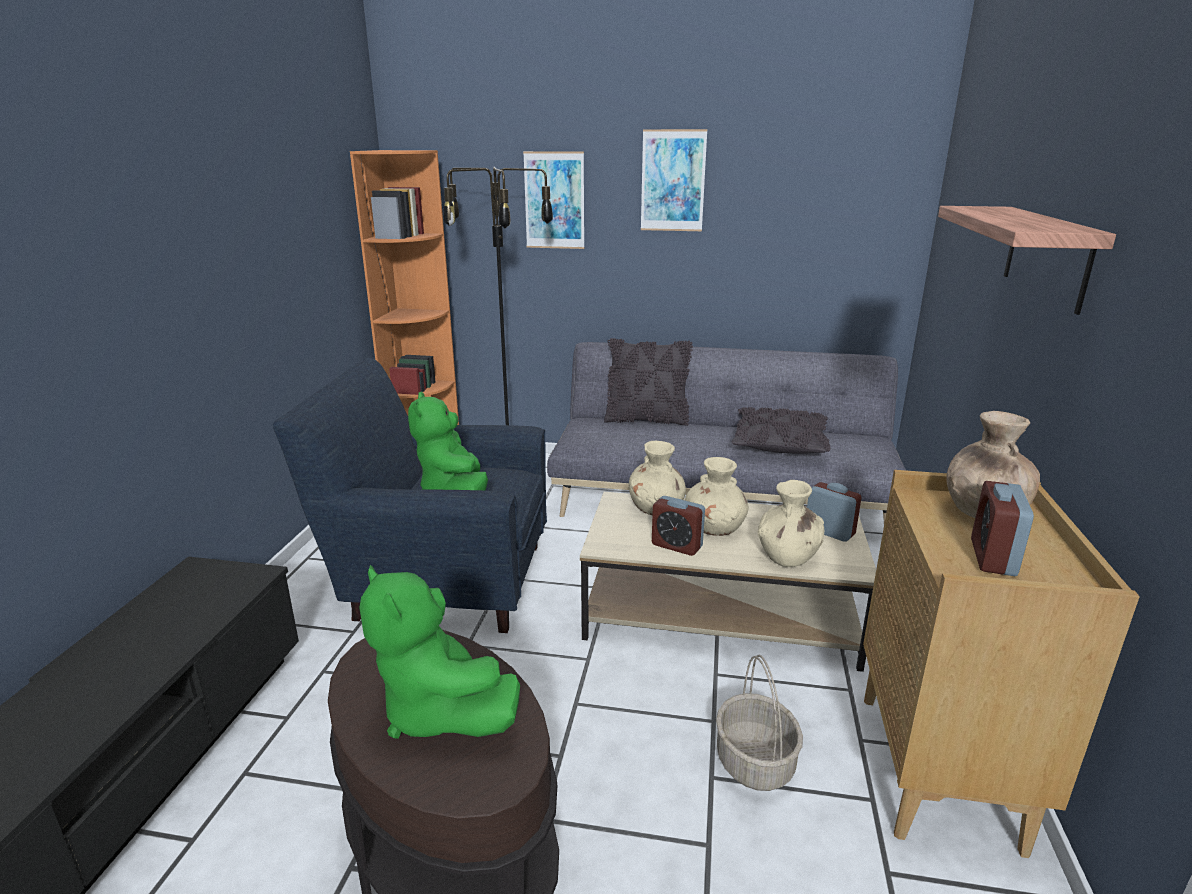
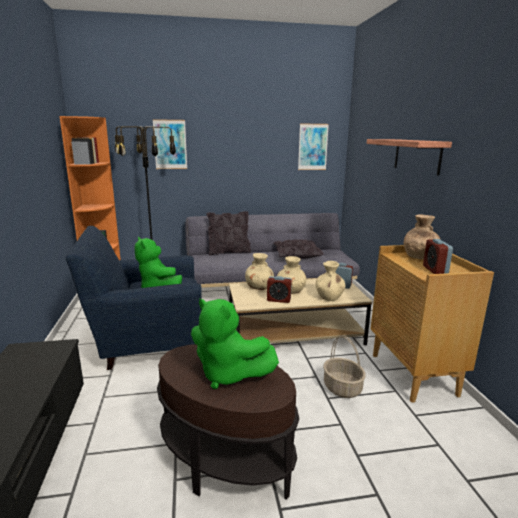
camera: 20 degrees left, 5 degrees down
(673, 181) = (230, 134): picture -> picture (313, 147)

